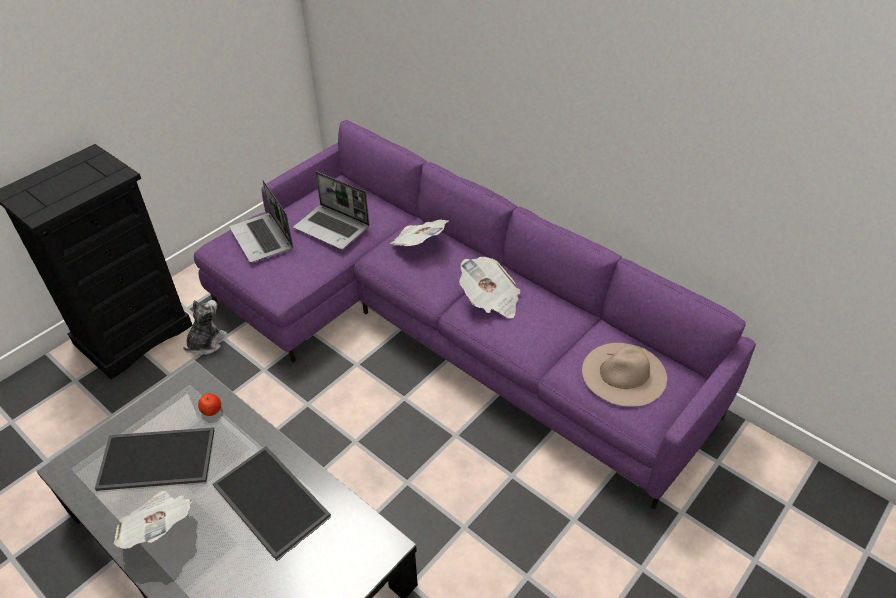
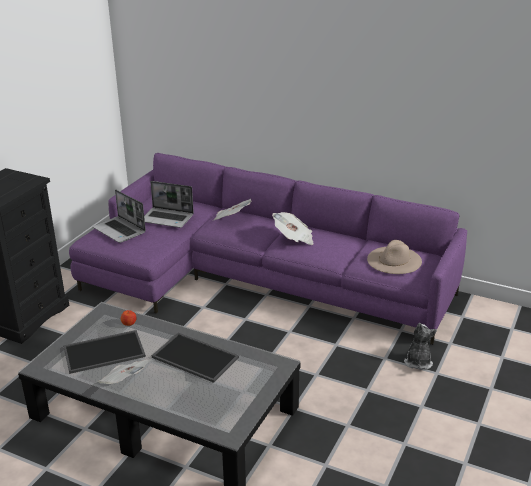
camera: 15 degrees left, 15 degrees down
(206, 342) = (85, 312): plush toy -> plush toy (418, 362)

